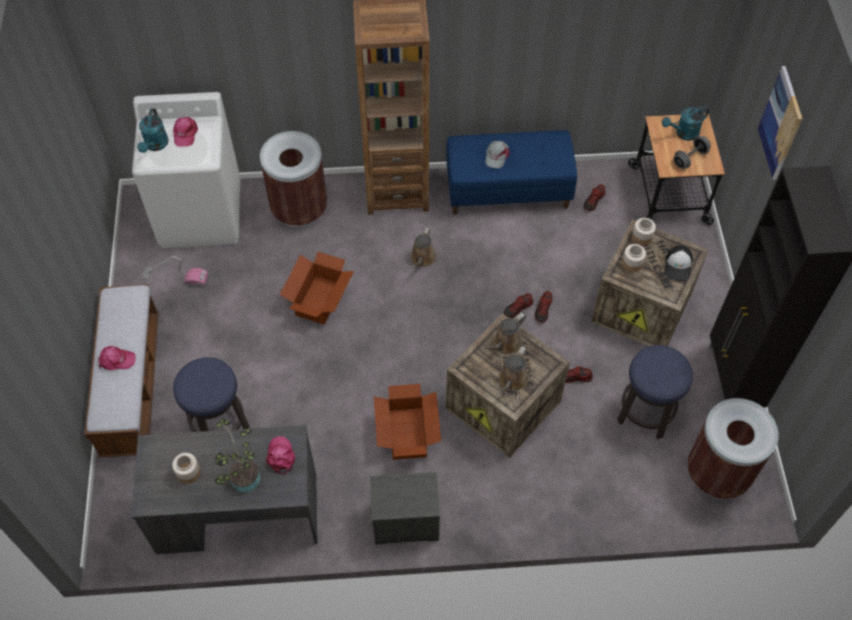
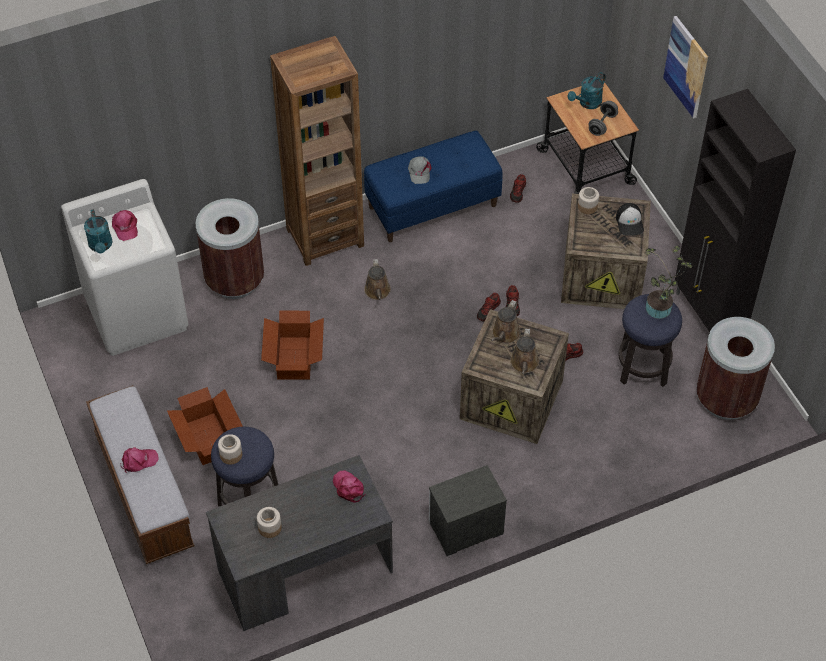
camera: 20 degrees left, 5 degrees down
(175, 277) = (139, 379): vacuum cleaner -> none
(243, 482) = (325, 519): potted plant -> potted plant (658, 311)
(406, 434) = (433, 452): cardboard box -> cardboard box (208, 439)
(632, 263) = (588, 232): jar -> jar (231, 454)

